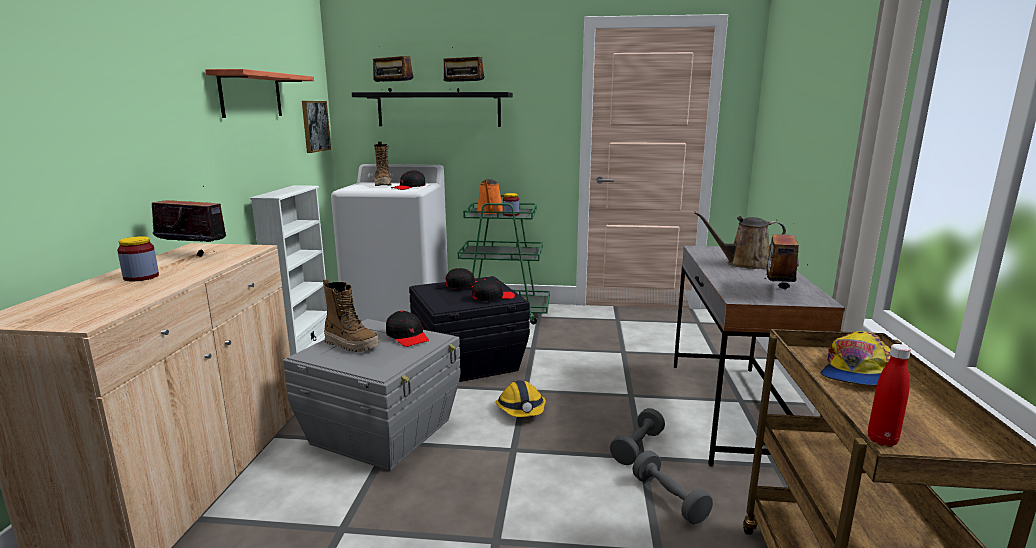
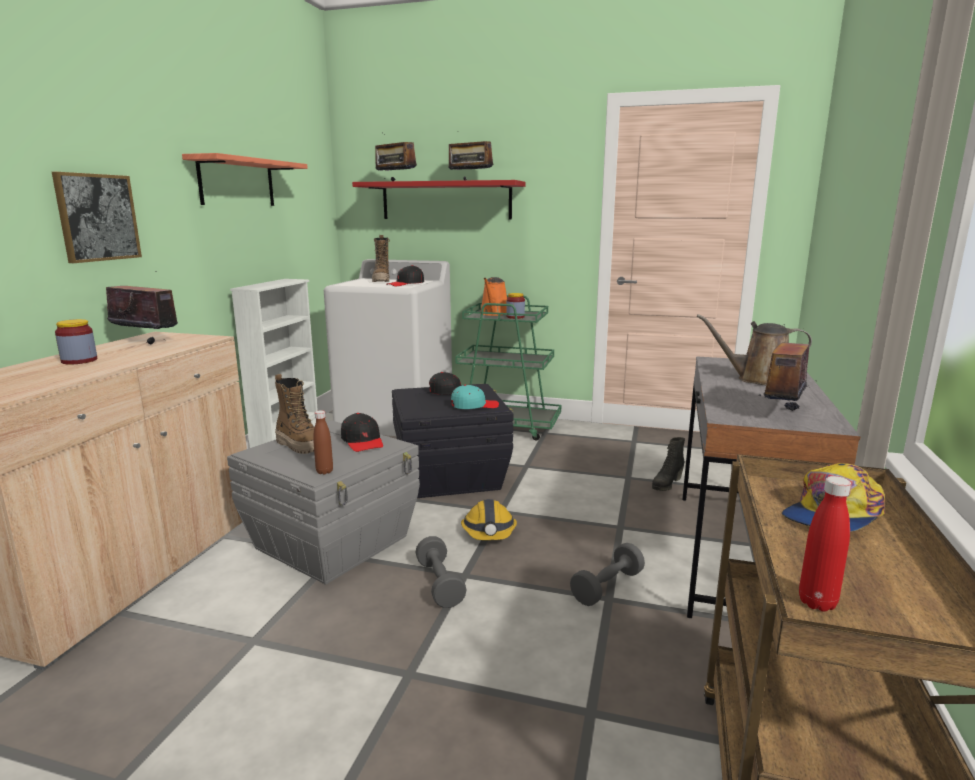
camera: 10 degrees right, 0 degrees up
(315, 126) = (316, 218): picture -> picture (97, 217)
(386, 367) = (324, 471): none -> brown bottle
(439, 109) = (446, 201): black shelf -> red shelf
(492, 297) = (474, 405): black cap -> turquoise cap
(656, 355) = (666, 484): none -> black boot
(669, 499) = (625, 650): grey dumbbell -> grey dumbbell (440, 584)

